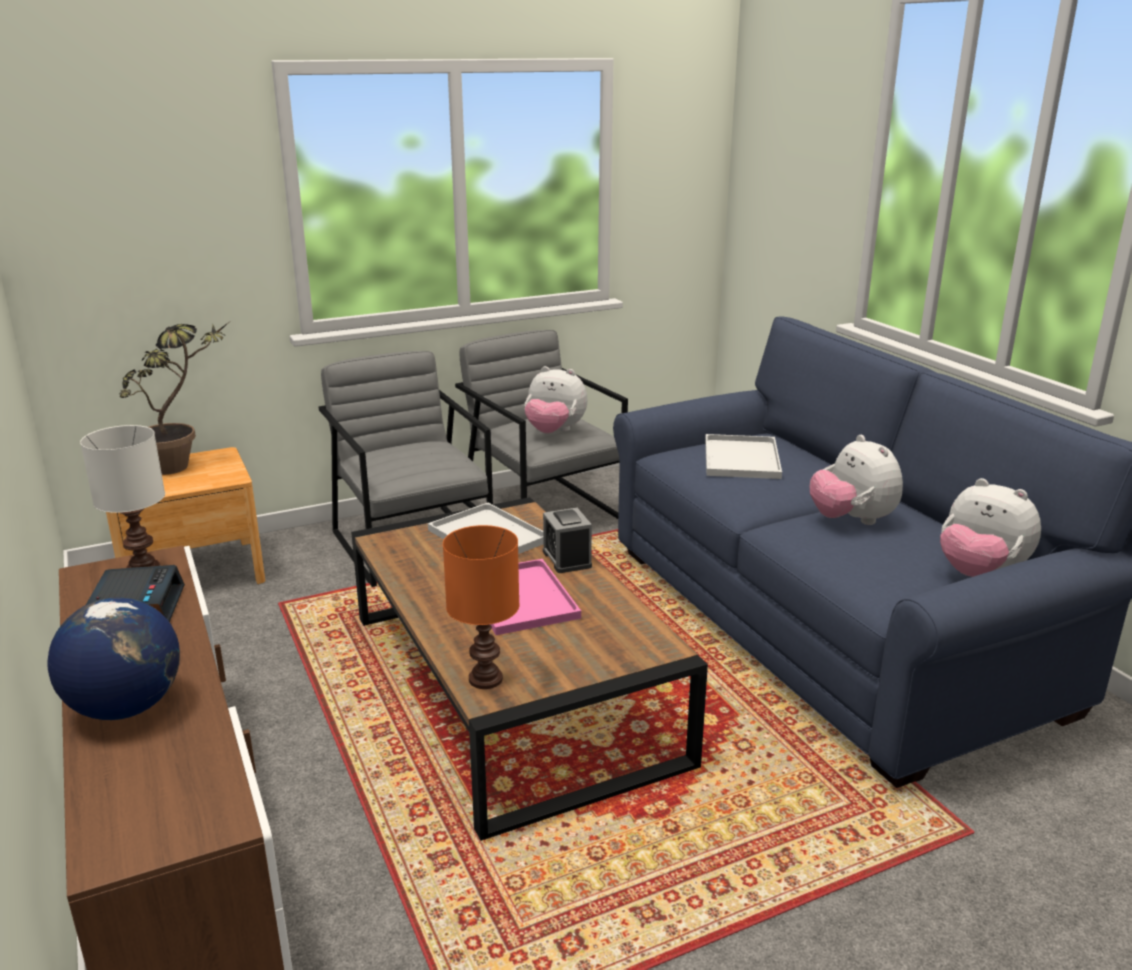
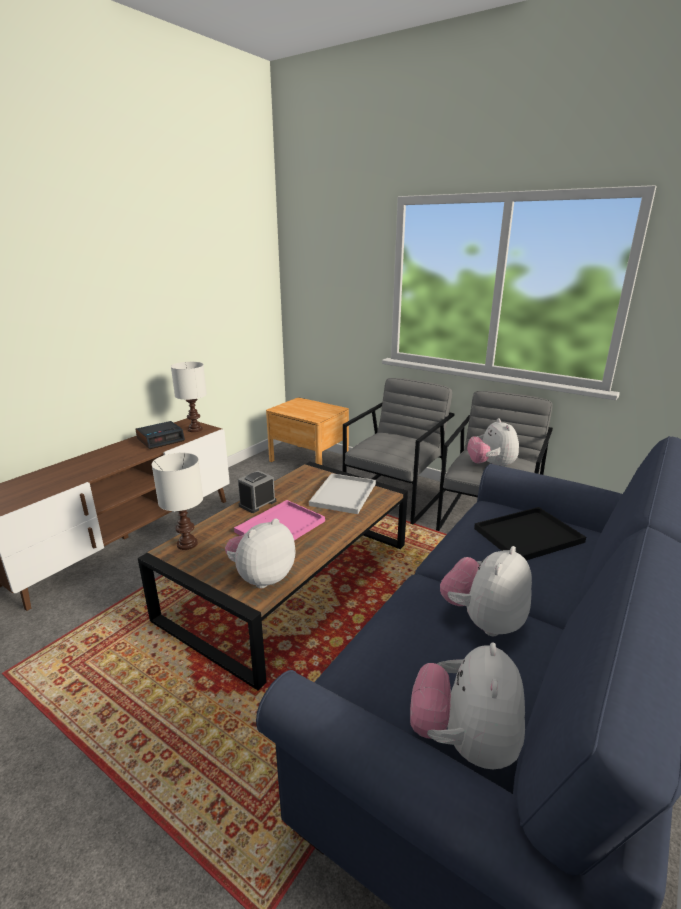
camera: 60 degrees right, 0 degrees up
(125, 707) = (82, 464): globe -> none
(183, 465) = (317, 407): potted plant -> none
(484, 679) = (186, 544): orange table lamp -> white table lamp
(567, 559) = (341, 526): alarm clock -> alarm clock (257, 503)
(628, 638) = (262, 577): none -> plush toy
(742, 459) = (527, 536): white tray -> black tray

